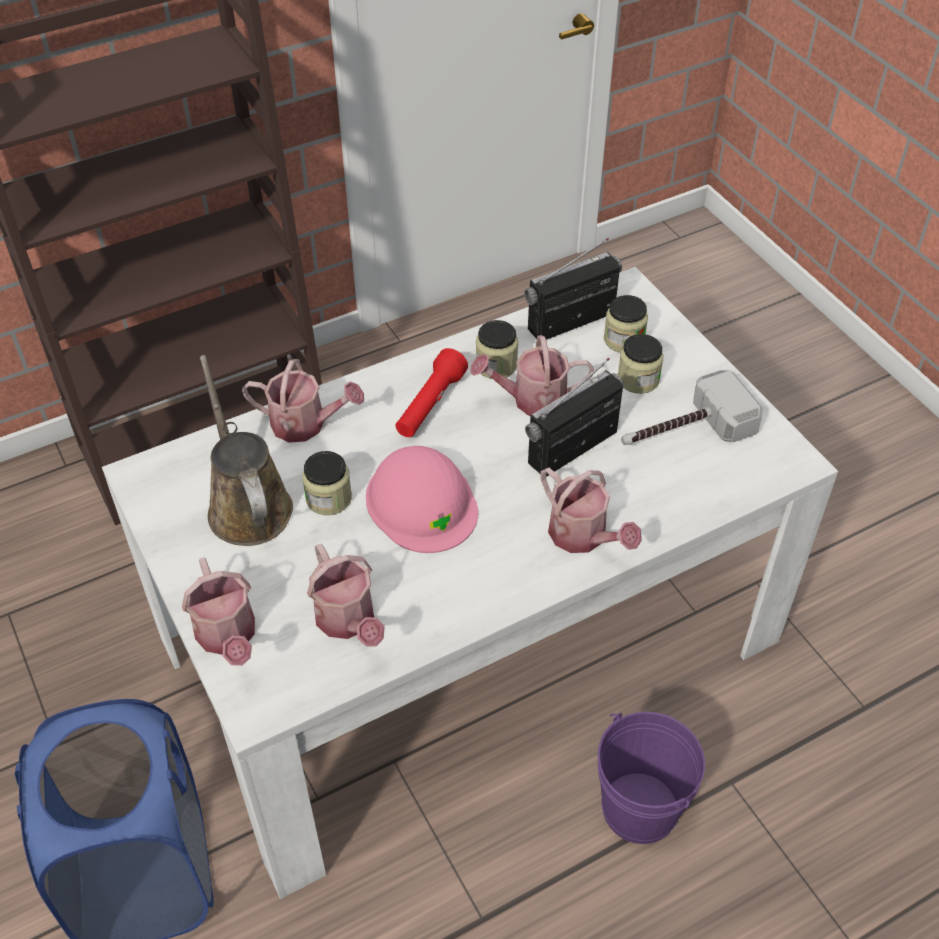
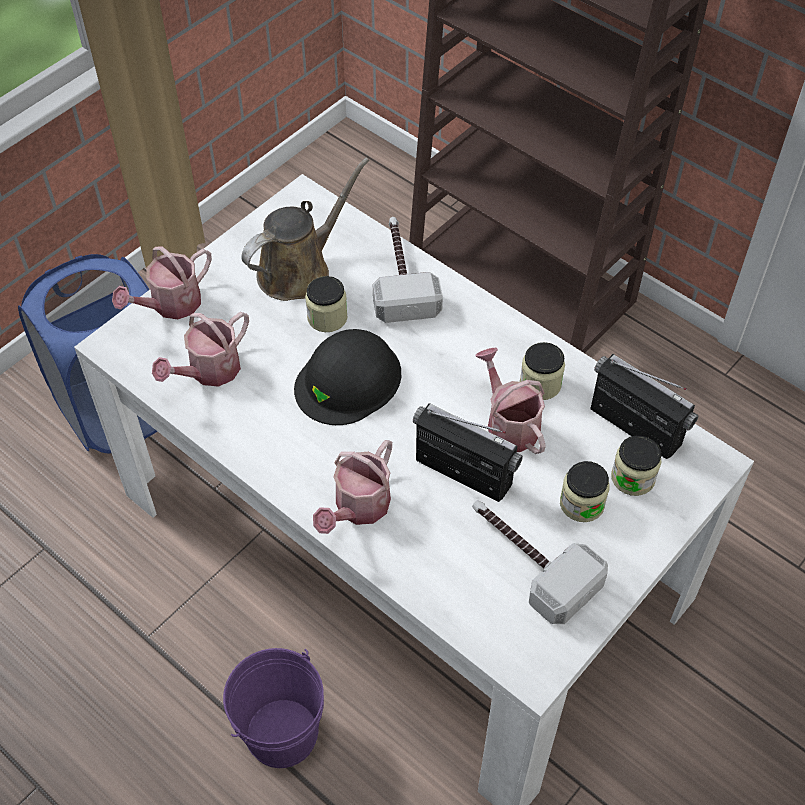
camera: 70 degrees right, 5 degrees up
(306, 424) = (401, 275): watering can -> hammer
(421, 502) = (348, 380): pink hard hat -> black hard hat
(430, 405) = (464, 351): red flashlight -> none

